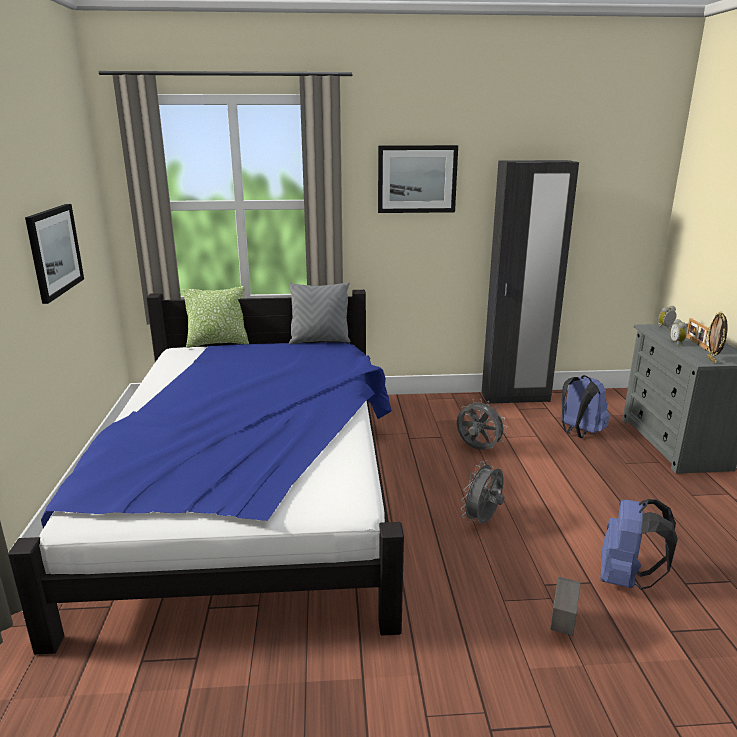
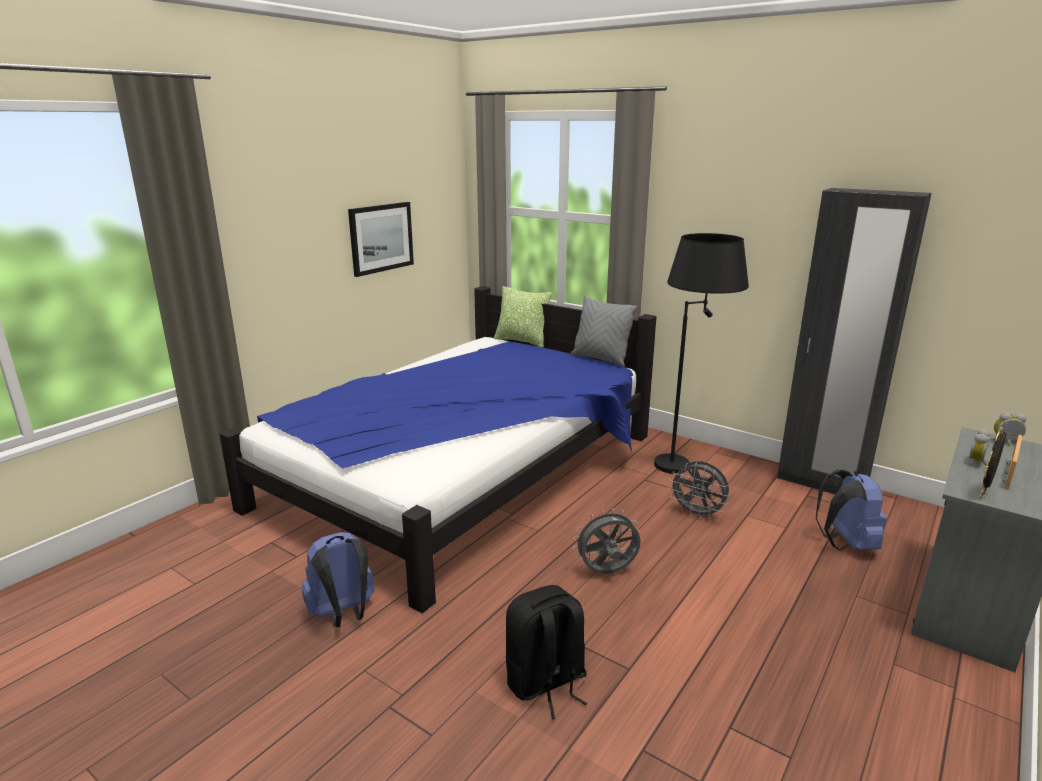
camera: 40 degrees right, 0 degrees up
(417, 179) = (732, 203): picture -> none
(420, 413) = (688, 462): none -> black floor lamp
(477, 449) = (697, 514): grey fan -> grey fan turned 135 degrees clockwise
(562, 628) = (546, 683): grey planter -> black backpack
(625, 579) = (669, 686): blue backpack -> blue backpack (343, 614)

